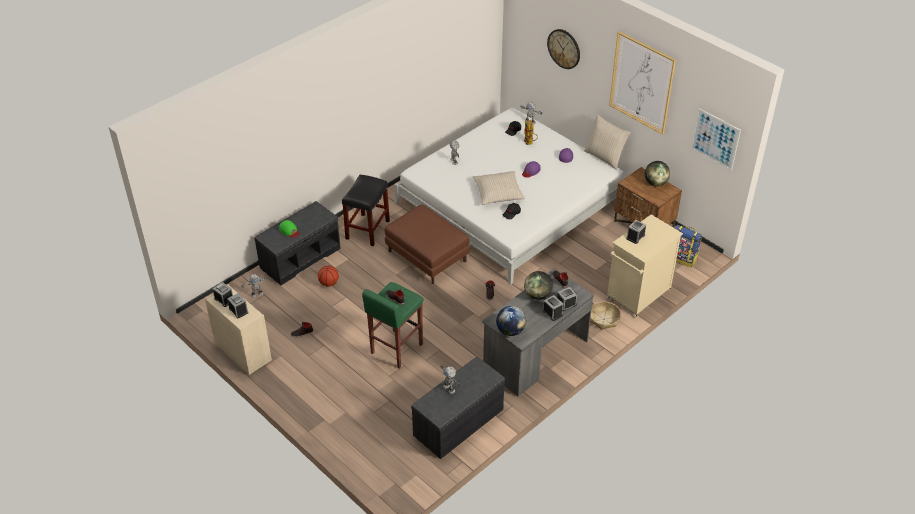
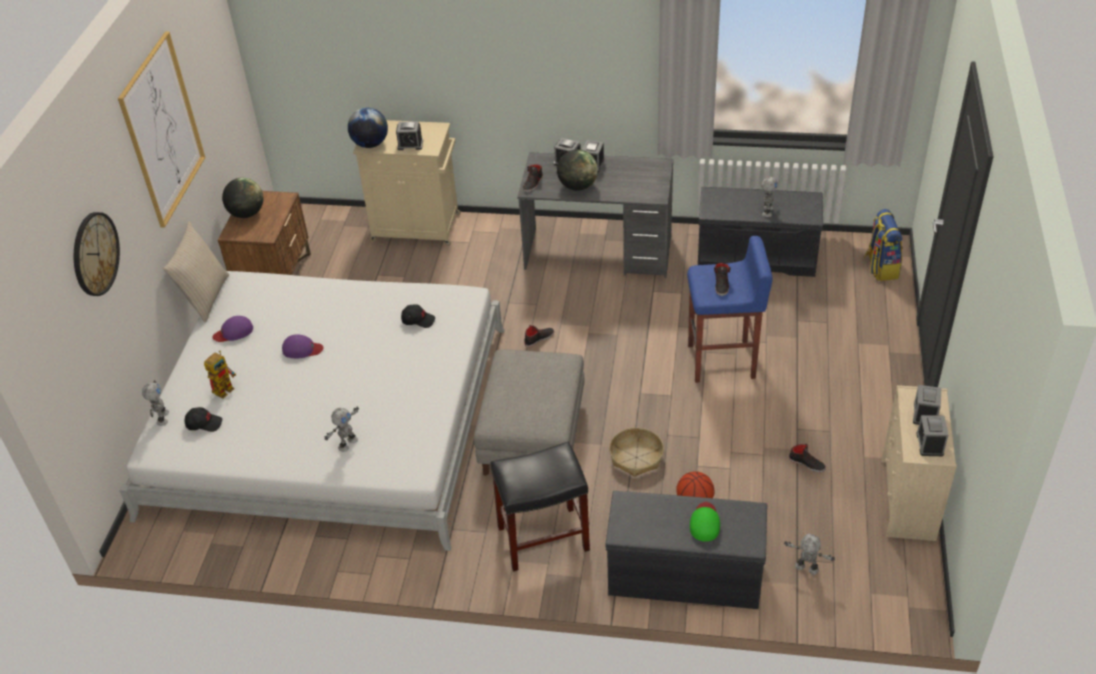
camera: 125 degrees left, 0 degrees up
(395, 349) = (722, 362): green stool -> blue stool
(428, 257) = (532, 434): brown ottoman -> grey ottoman
(498, 192) = (383, 356): beige pillow -> none
(510, 331) = (656, 178): globe -> globe (370, 144)
(603, 319) = (484, 234): basket -> basket (636, 457)
(683, 258) = (315, 223): backpack -> backpack (880, 267)
(715, 139) = (223, 72): picture -> none

